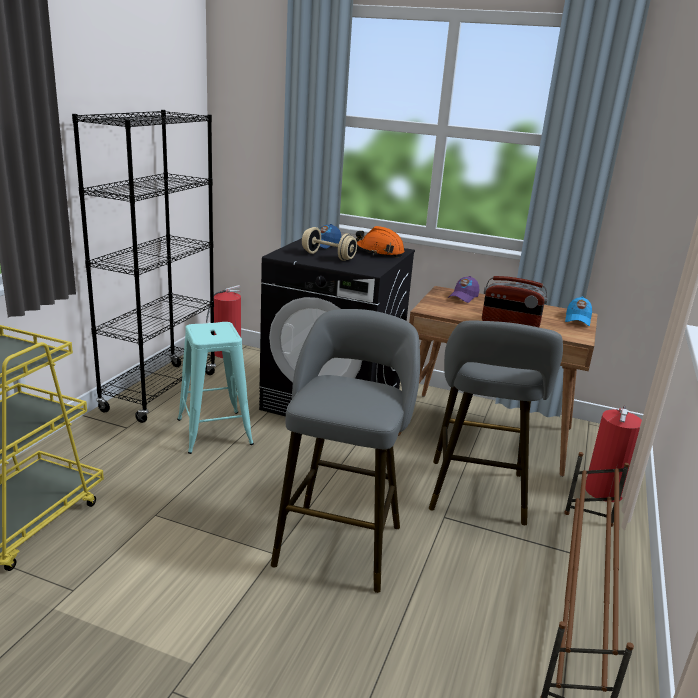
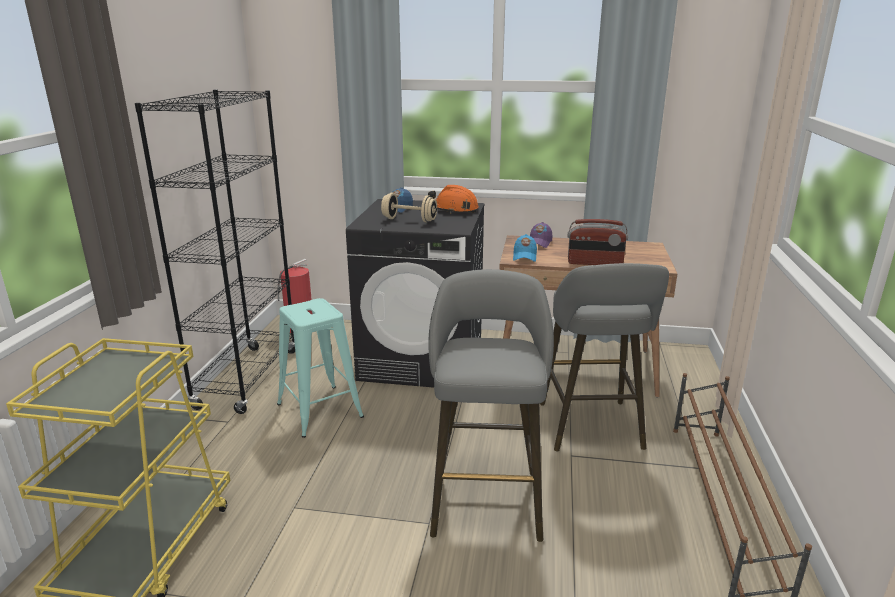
camera: 10 degrees left, 0 degrees up
(577, 320) = (649, 250): blue cap -> blue cap (524, 257)
(604, 490) = (697, 403): fire extinguisher -> none

